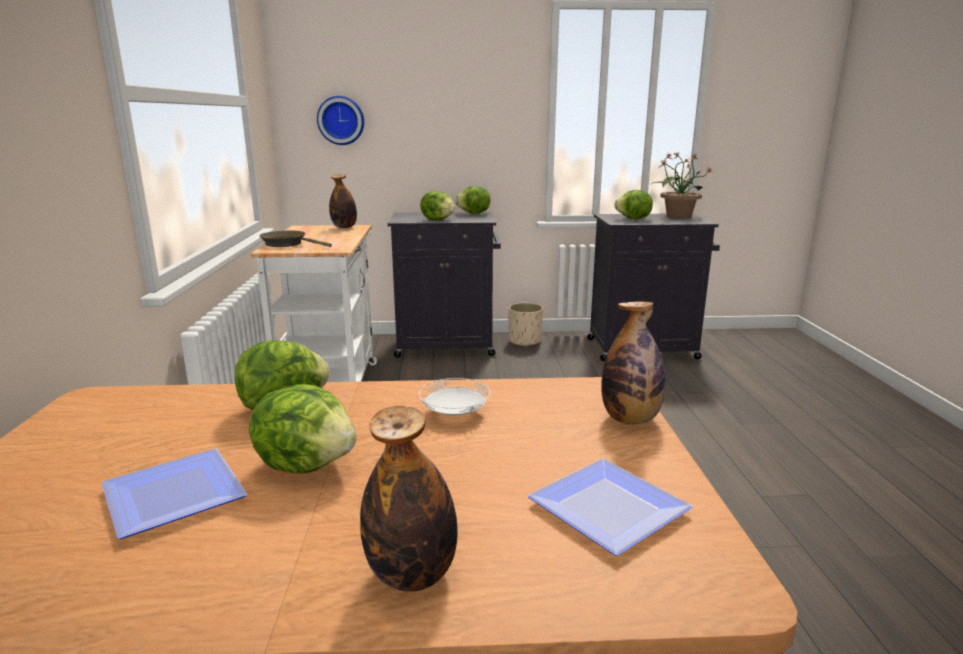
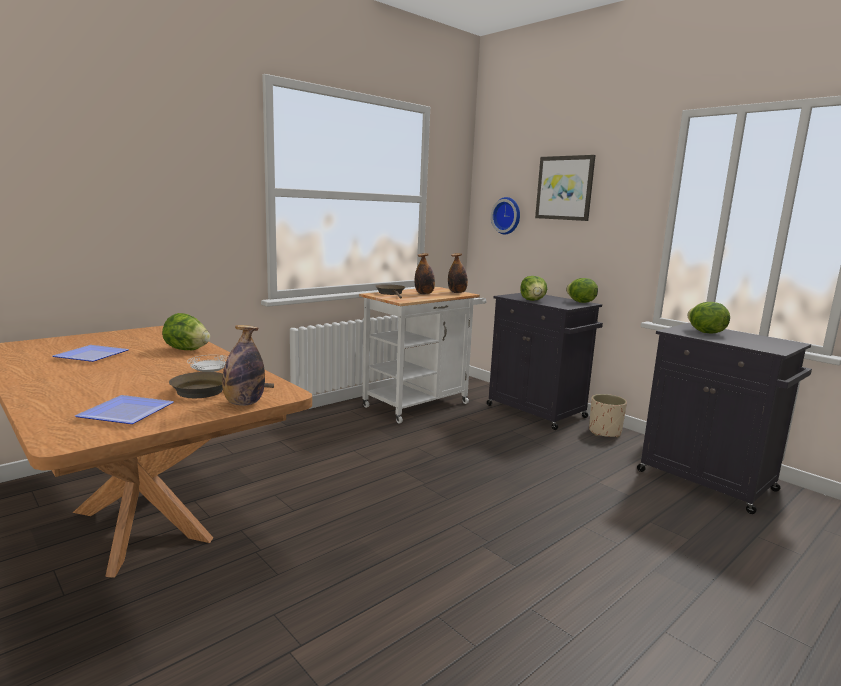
camera: 50 degrees right, 5 degrees down
(307, 464) = (132, 364): lettuce -> none
(412, 575) = (51, 394): bottle -> bottle (424, 294)
(422, 83) = (565, 188): none -> picture
(547, 431) = (206, 391): none -> brown frying pan
(677, 216) = (770, 341): potted plant -> none

